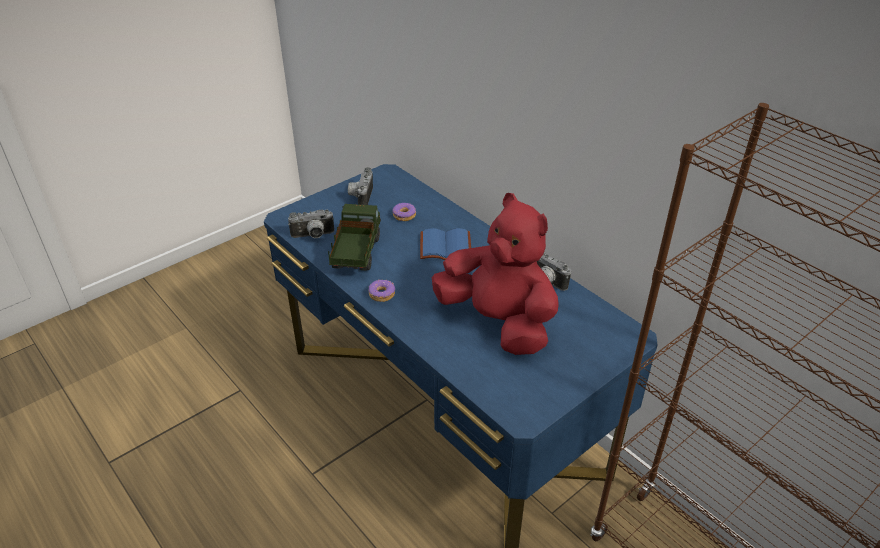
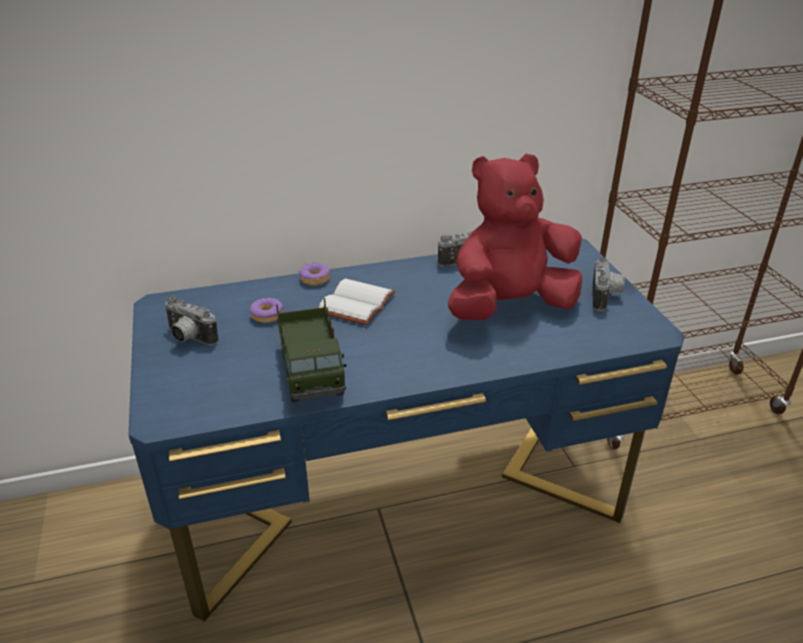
camera: 65 degrees left, 5 degrees down
(313, 236) = (235, 400): camera -> camera (606, 297)
(356, 254) = (312, 372): toy truck -> toy truck turned 135 degrees counterclockwise
(381, 294) = (409, 371): donut -> donut (314, 279)
(444, 247) = (357, 304): blue book -> white book

